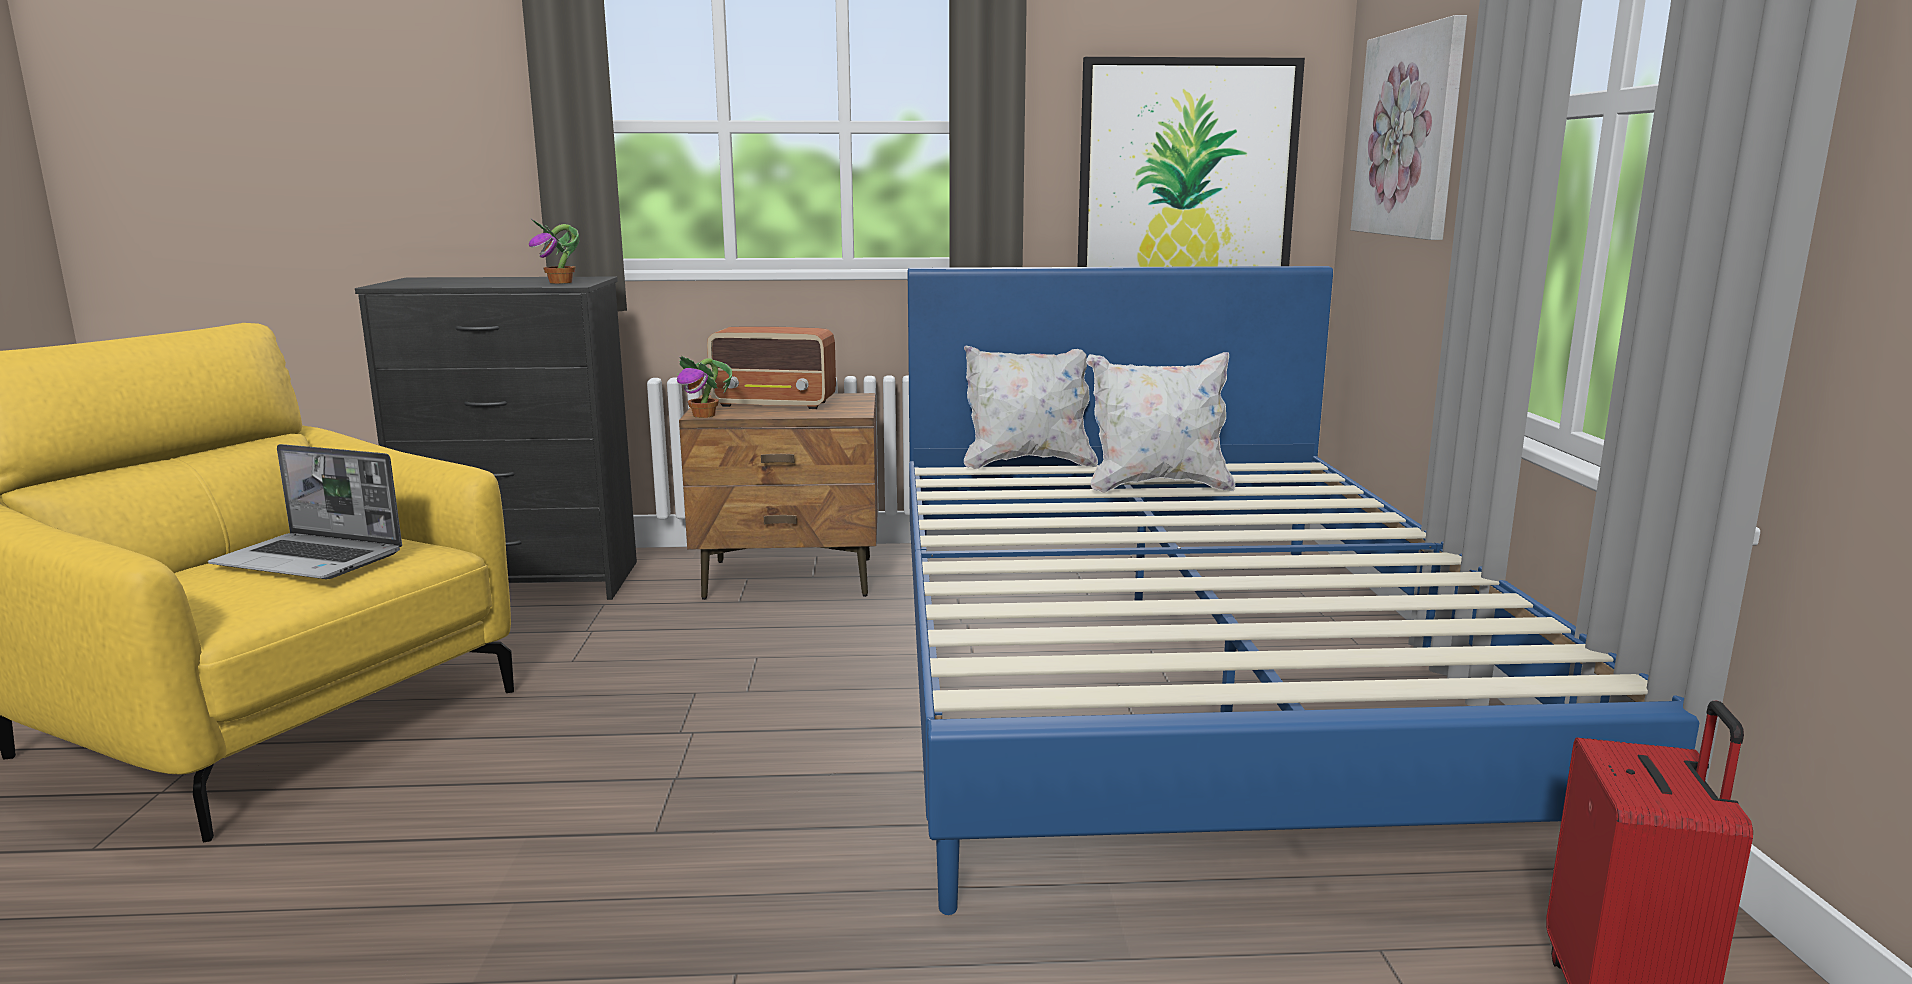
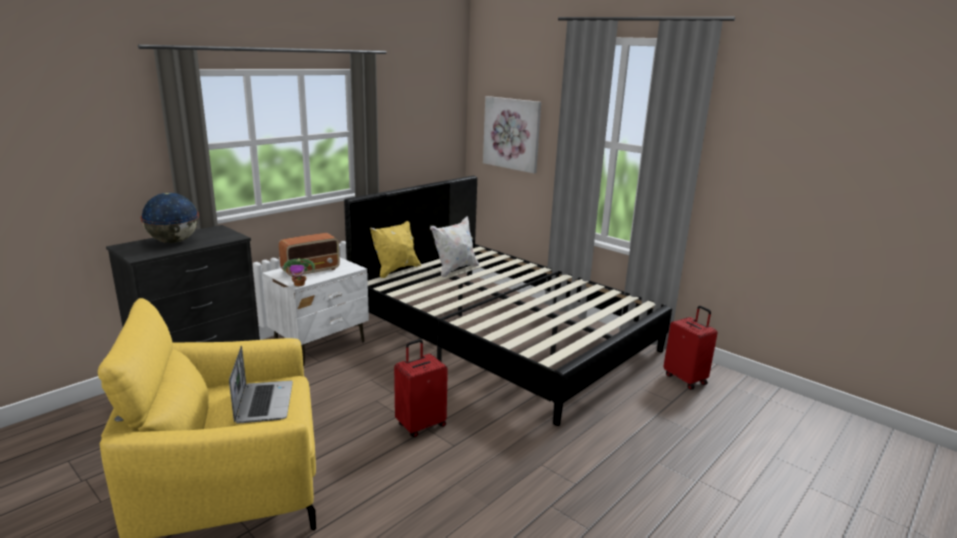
camera: 45 degrees left, 5 degrees up
(312, 560) = (263, 402): laptop -> laptop turned 75 degrees counterclockwise
(484, 281) = (173, 242): none -> globe
(561, 282) = (222, 236): potted plant -> none
(678, 765) = (420, 425): none -> red suitcase
(791, 578) = (321, 344): brown nightstand -> white nightstand
(1027, 463) = (395, 270): white pillow -> yellow pillow
(1179, 673) = (502, 334): blue bed -> black bed
(1186, 172) = (424, 143): picture -> none

